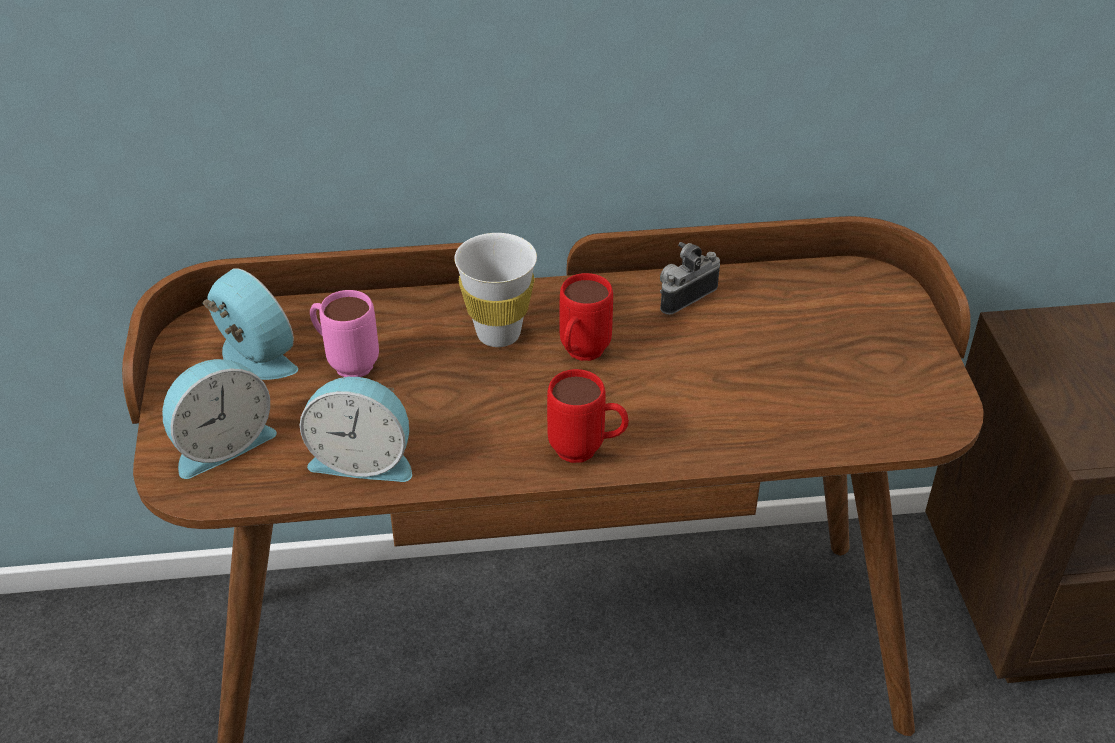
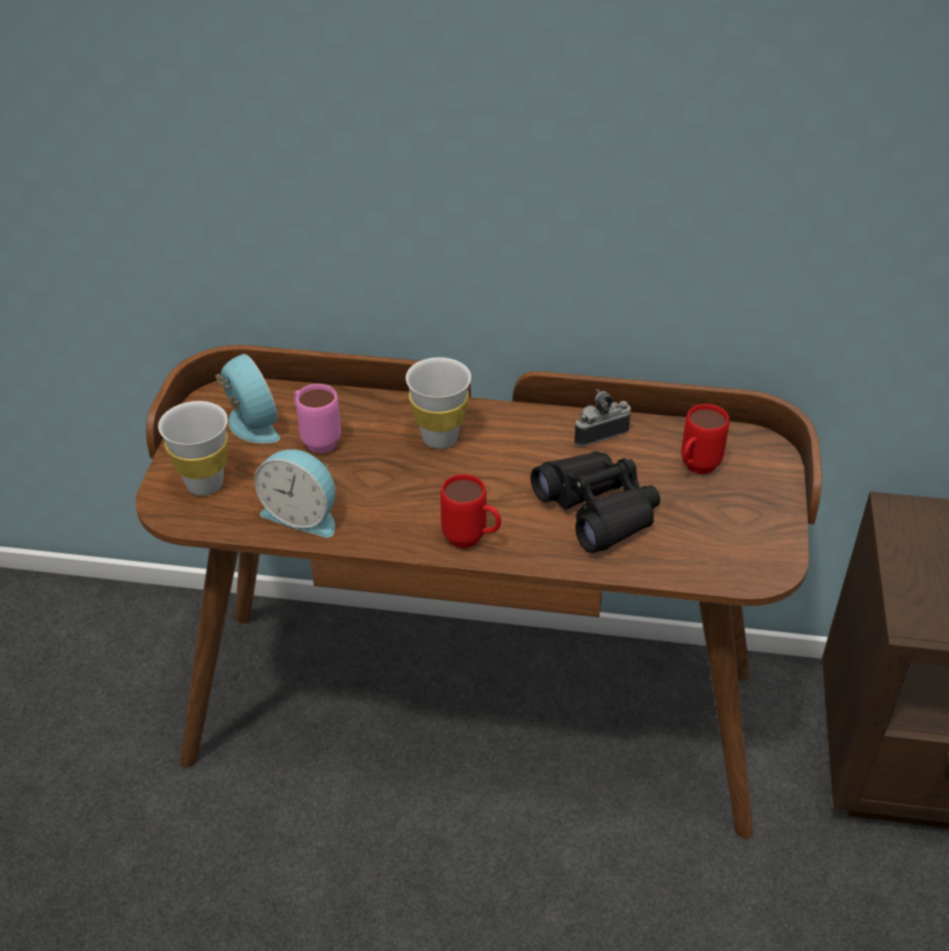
camera: 15 degrees right, 0 degrees up
(221, 444) = (205, 484): alarm clock -> white cup
(580, 356) = (496, 466): red mug -> red mug (695, 469)
(721, 386) = (598, 510): none -> black binoculars

